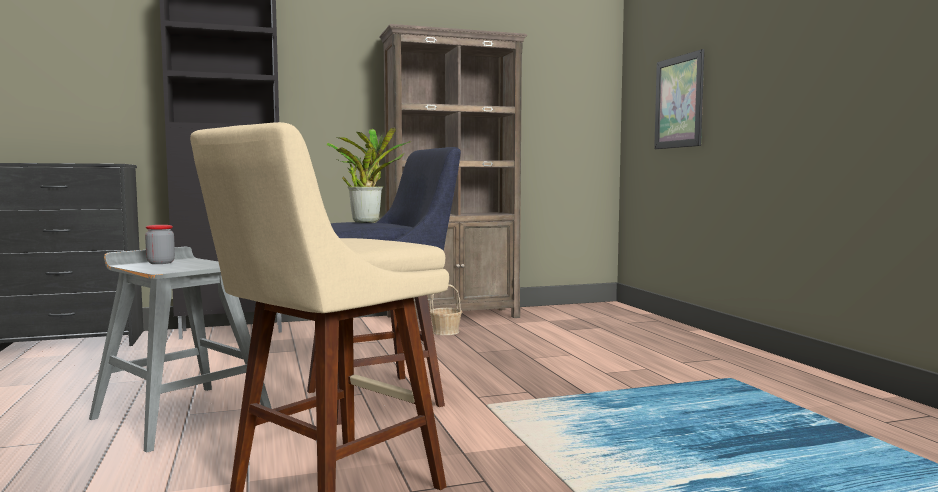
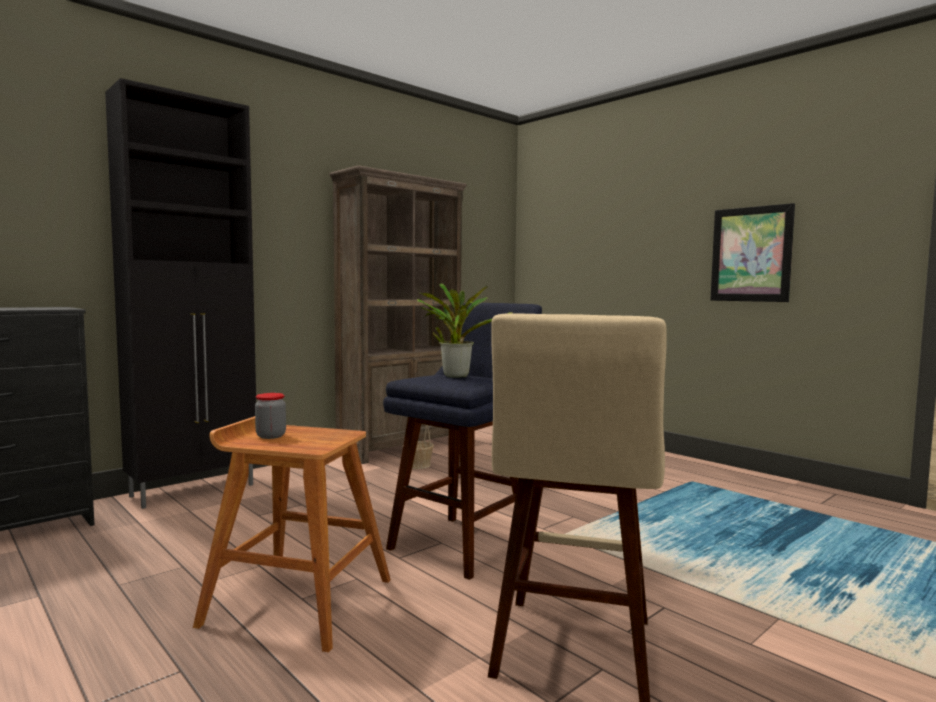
camera: 25 degrees left, 0 degrees up
(181, 415) = (297, 601): grey stool -> brown stool
(679, 102) = (584, 251): picture -> picture (751, 254)

